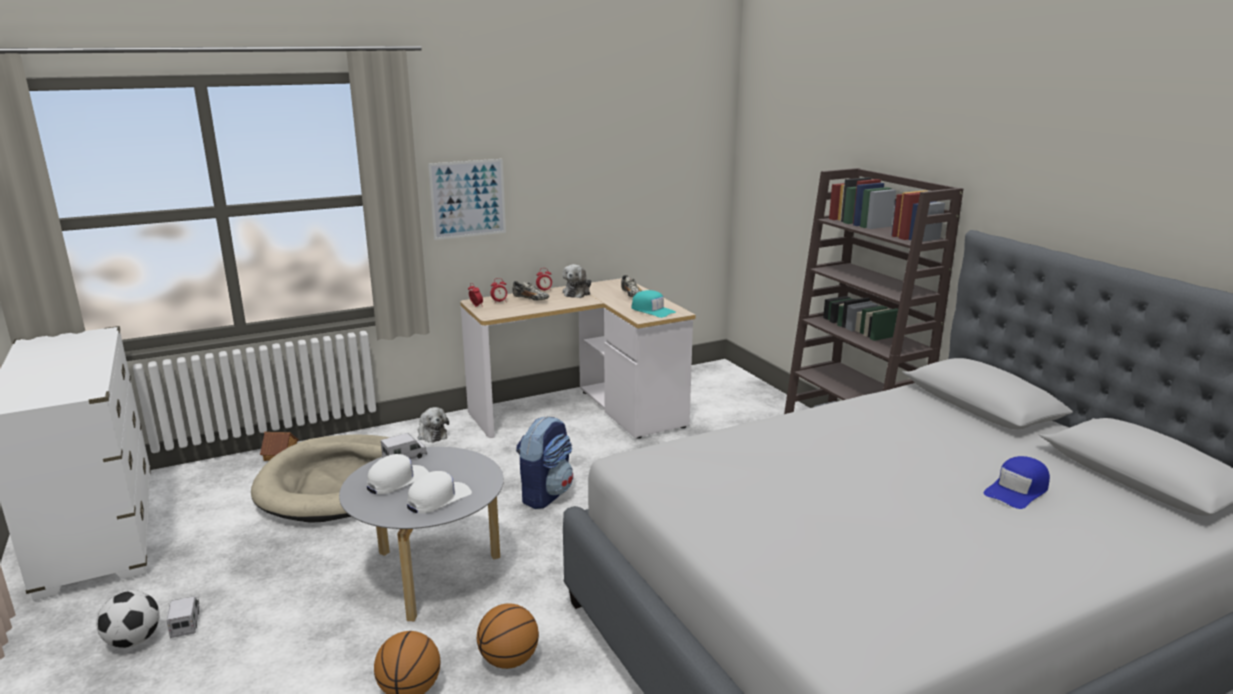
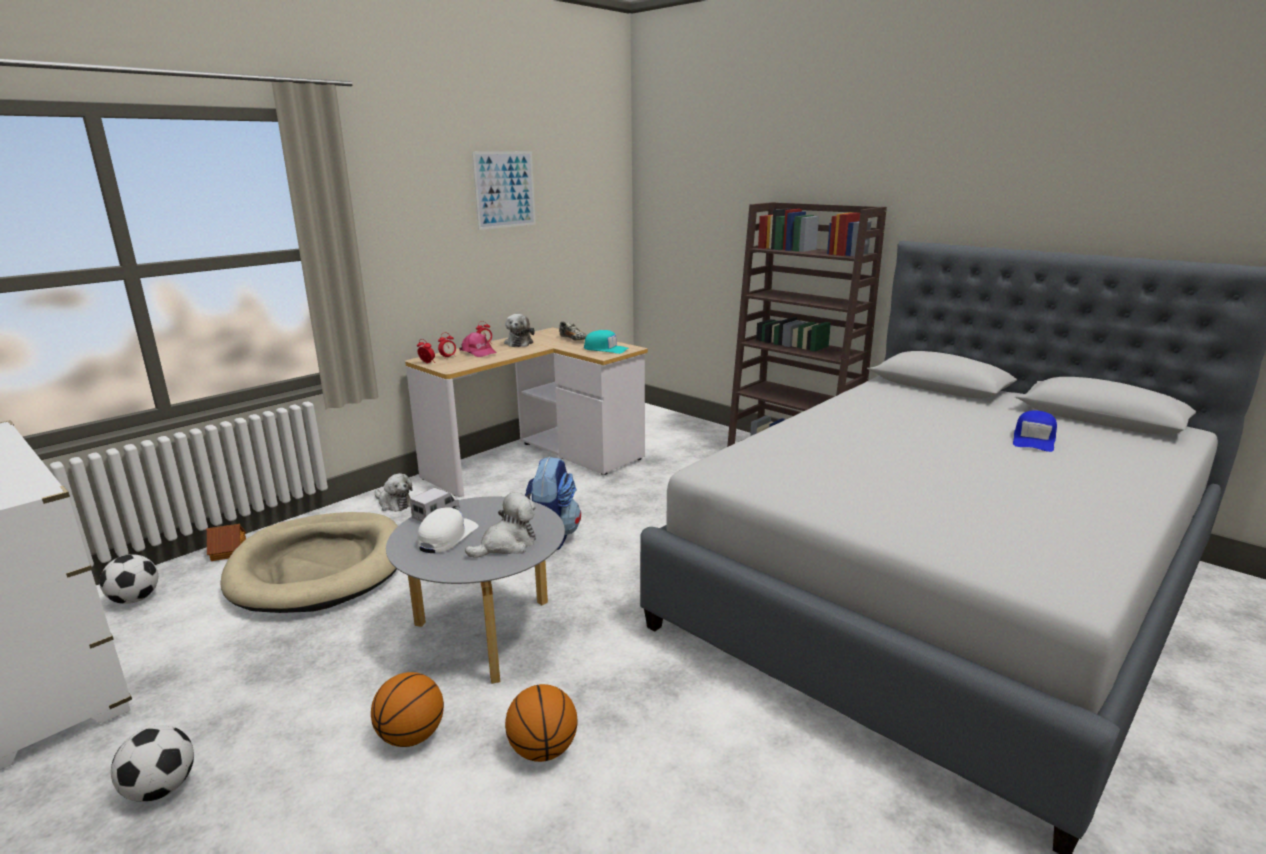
camera: 20 degrees left, 0 degrees up
(186, 623) = (222, 752): toy truck -> none
(195, 483) = (135, 599): none -> football
(438, 498) = (507, 545): white cap -> plush toy
(468, 199) = (404, 252): picture -> picture (505, 189)
(509, 660) = (625, 694): basketball -> basketball (412, 736)
(531, 299) = (478, 352): shoe -> pink cap

